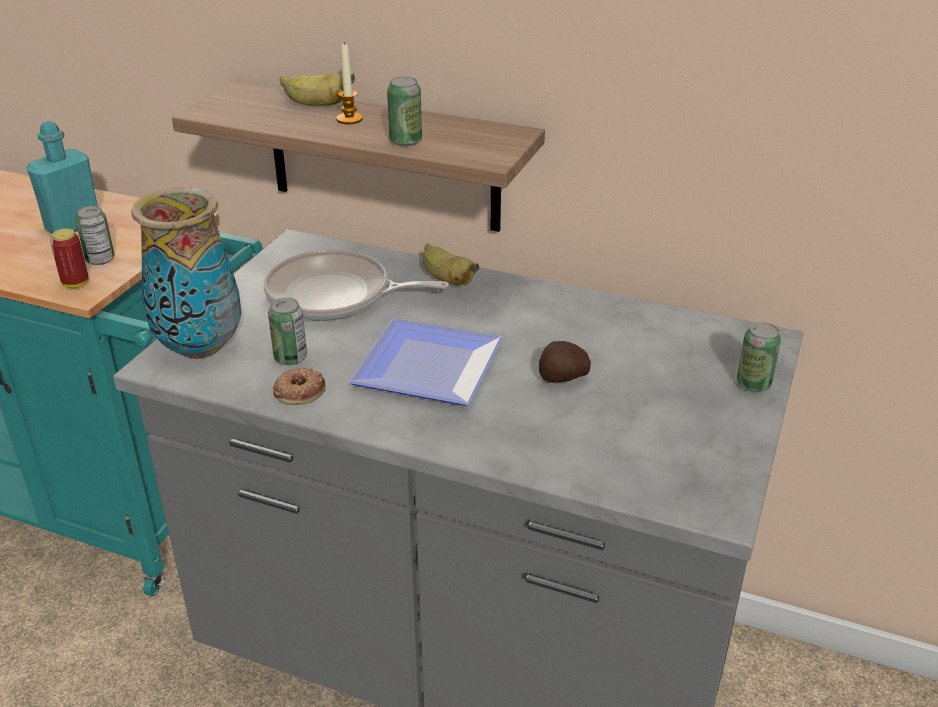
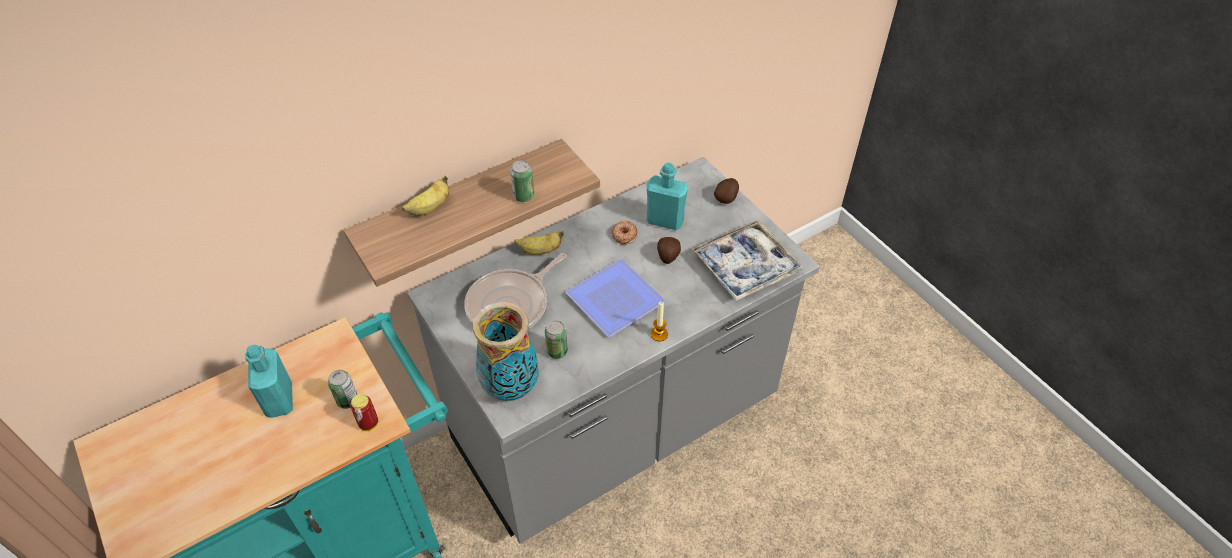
camera: 55 degrees left, 15 degrees up
(299, 391) = (591, 361): donut -> donut (624, 235)
(349, 119) = (468, 204): candle -> candle (659, 334)
(627, 349) = (665, 221): none -> turquoise bottle
(638, 460) = (745, 267): none -> tray
(753, 384) = (726, 198): can -> potato

